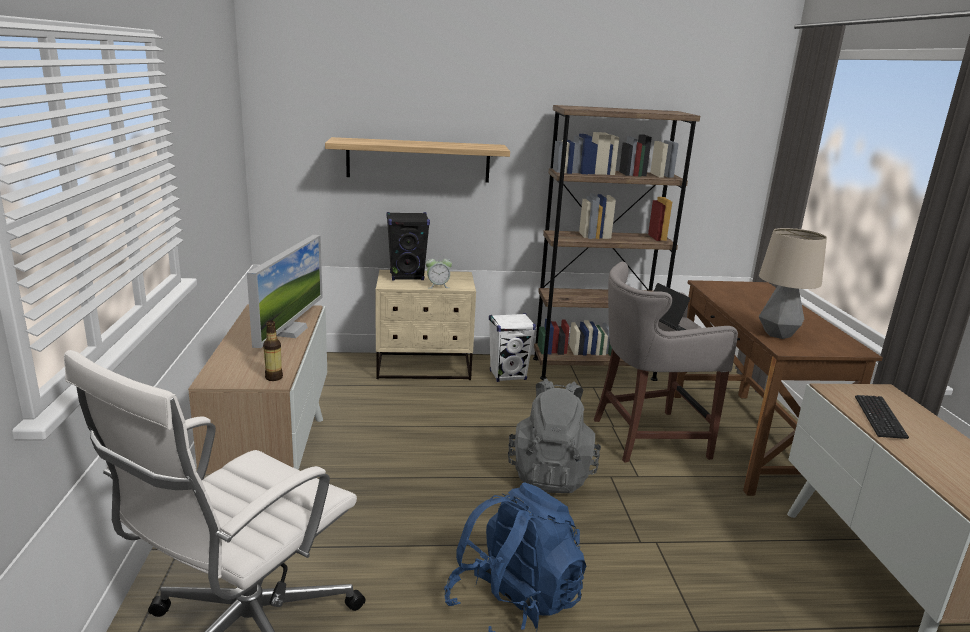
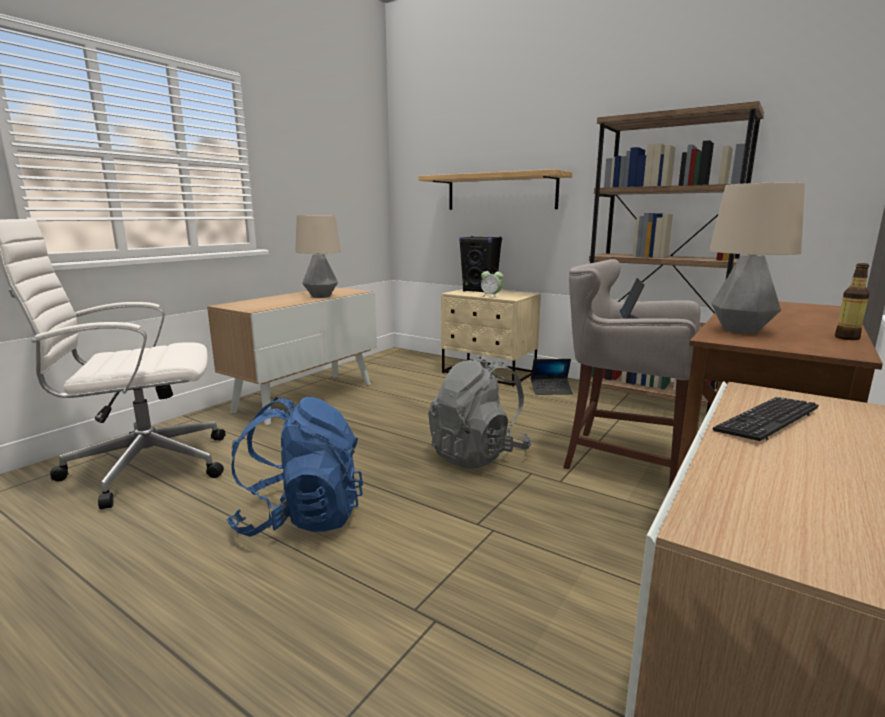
camera: 40 degrees right, 5 degrees down
(274, 377) = (256, 308): bottle -> bottle (847, 338)
(289, 331) = (321, 296): monitor -> table lamp
(508, 375) = (551, 390): white speaker -> laptop

